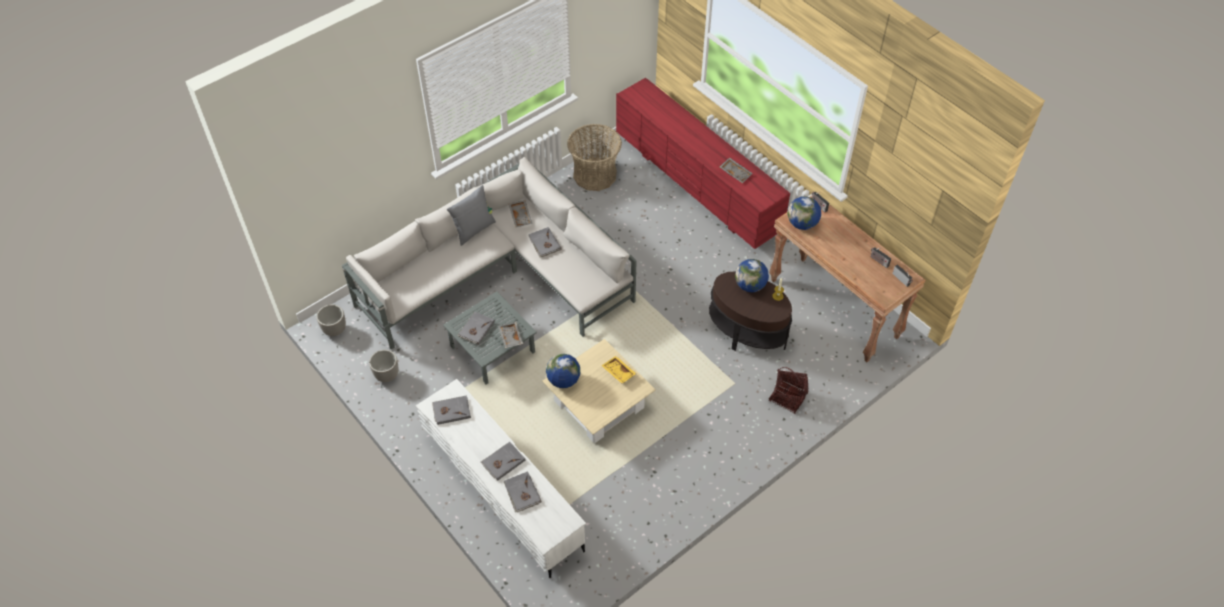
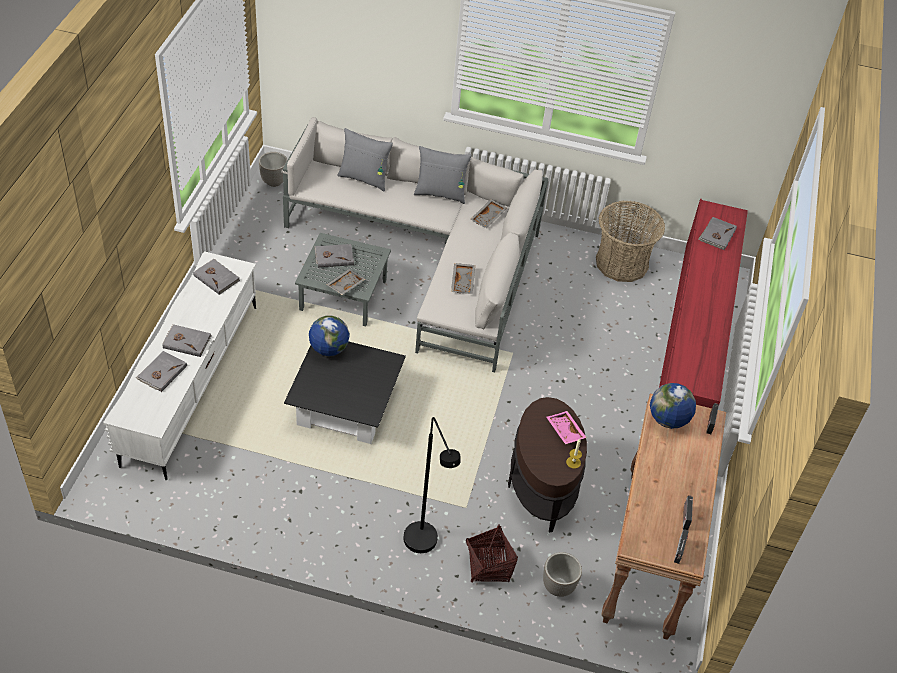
camera: 50 degrees right, 5 degrees down
(386, 376) = (253, 239): planter -> planter (557, 587)
(418, 266) = (364, 179): none -> grey pillow
(544, 243) = (472, 250): grey book -> grey book (717, 235)
(599, 404) = (345, 406): beige coffee table -> black coffee table
(618, 372) = (373, 386): yellow tray -> none
(735, 173) = (698, 341): grey tray -> grey tray (463, 282)
(749, 424) = (425, 546): none -> black floor lamp
(750, 286) = (564, 431): globe -> pink tray

